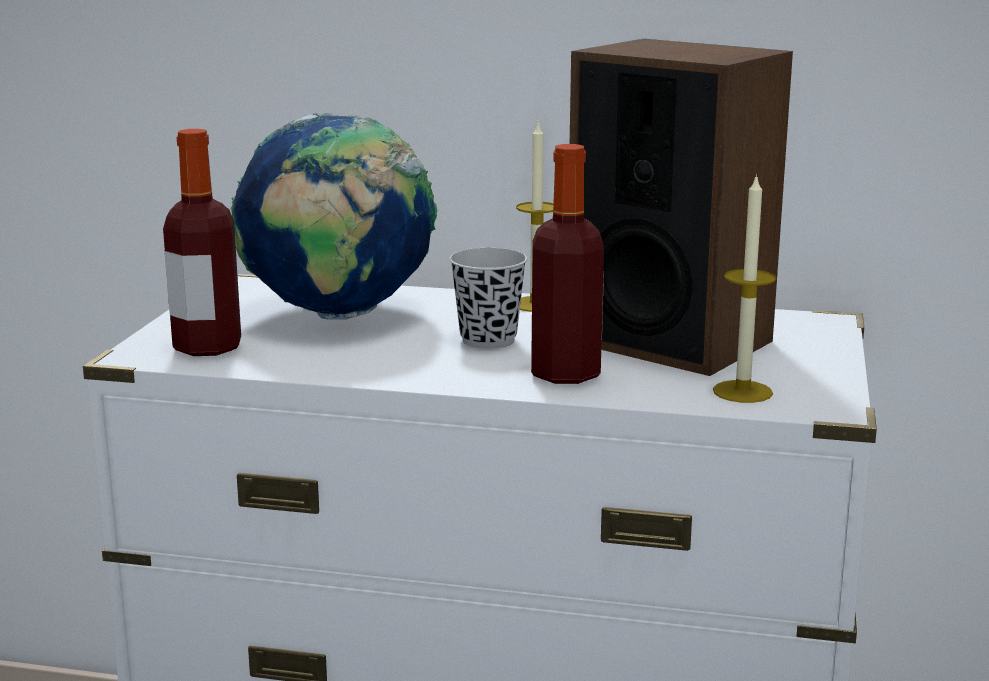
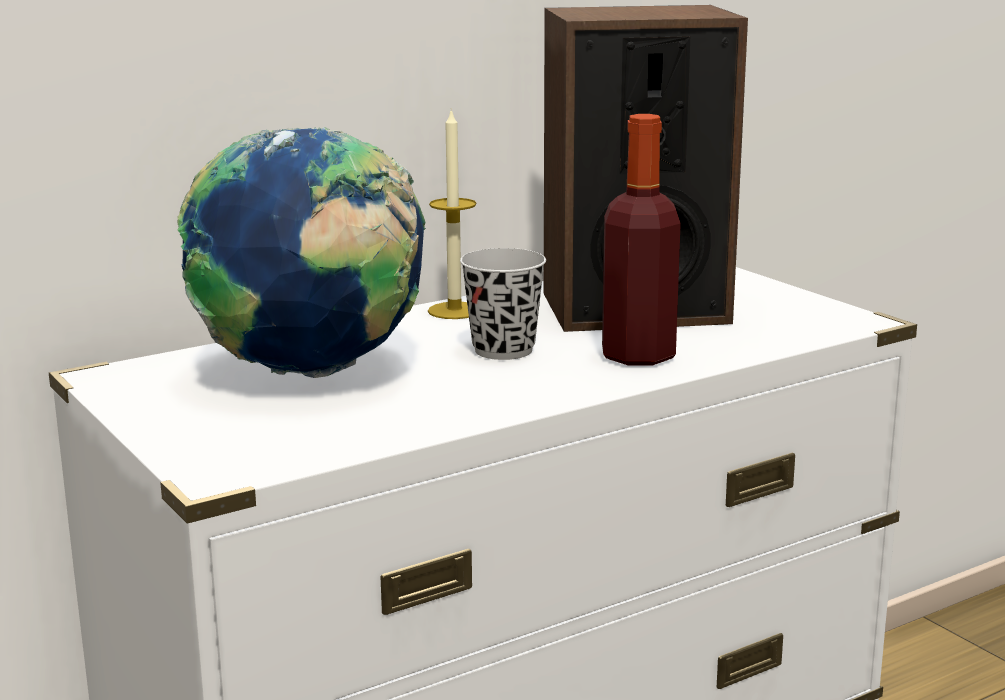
camera: 45 degrees left, 0 degrees up
(207, 347) = (268, 441): bottle -> none
(742, 392) = (783, 327): candle -> none

